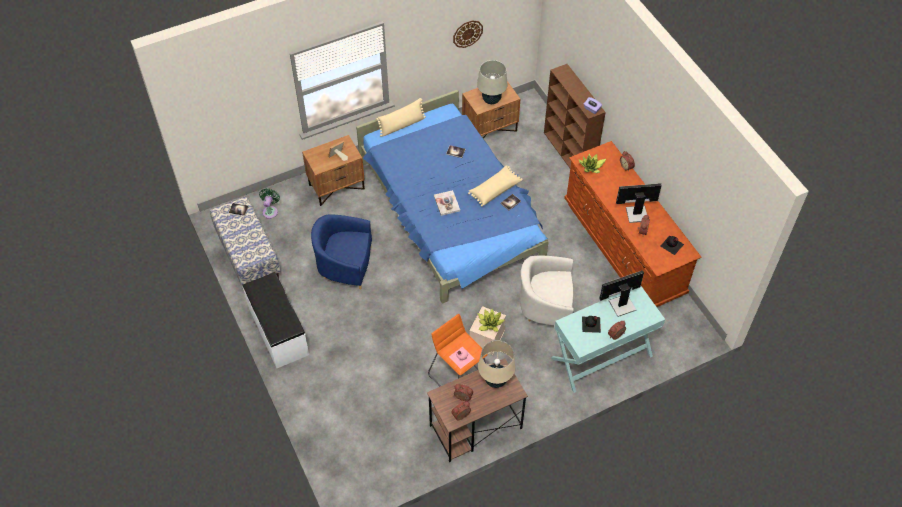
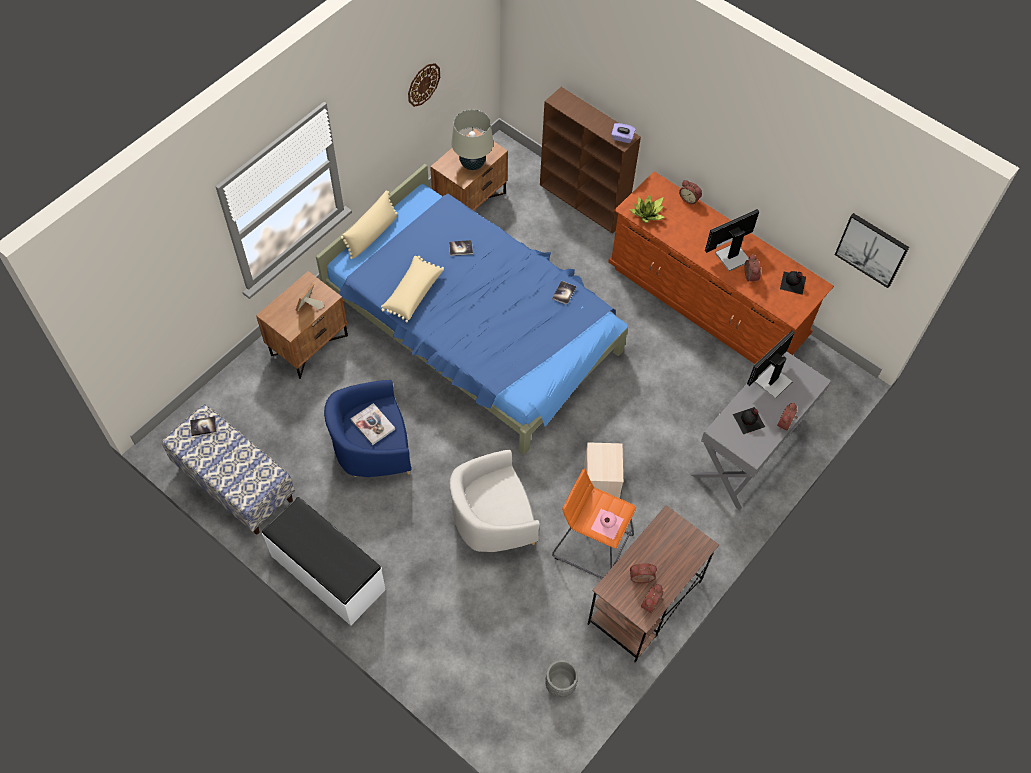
camera: 25 degrees left, 5 degrees up
(270, 211) = (235, 409): green fan -> none
(392, 456) = (560, 684): none -> grey planter
(446, 203) = (484, 322): book -> book (373, 424)
(489, 324) = (608, 462): potted plant -> none
(494, 189) = (535, 283): beige pillow -> beige pillow (412, 293)
(495, 380) = (670, 540): beige table lamp -> none
(546, 306) = (652, 410): white armchair -> white armchair (492, 520)
(602, 357) = (750, 451): turquoise console table -> grey console table
(723, 233) = (872, 249): none -> picture

